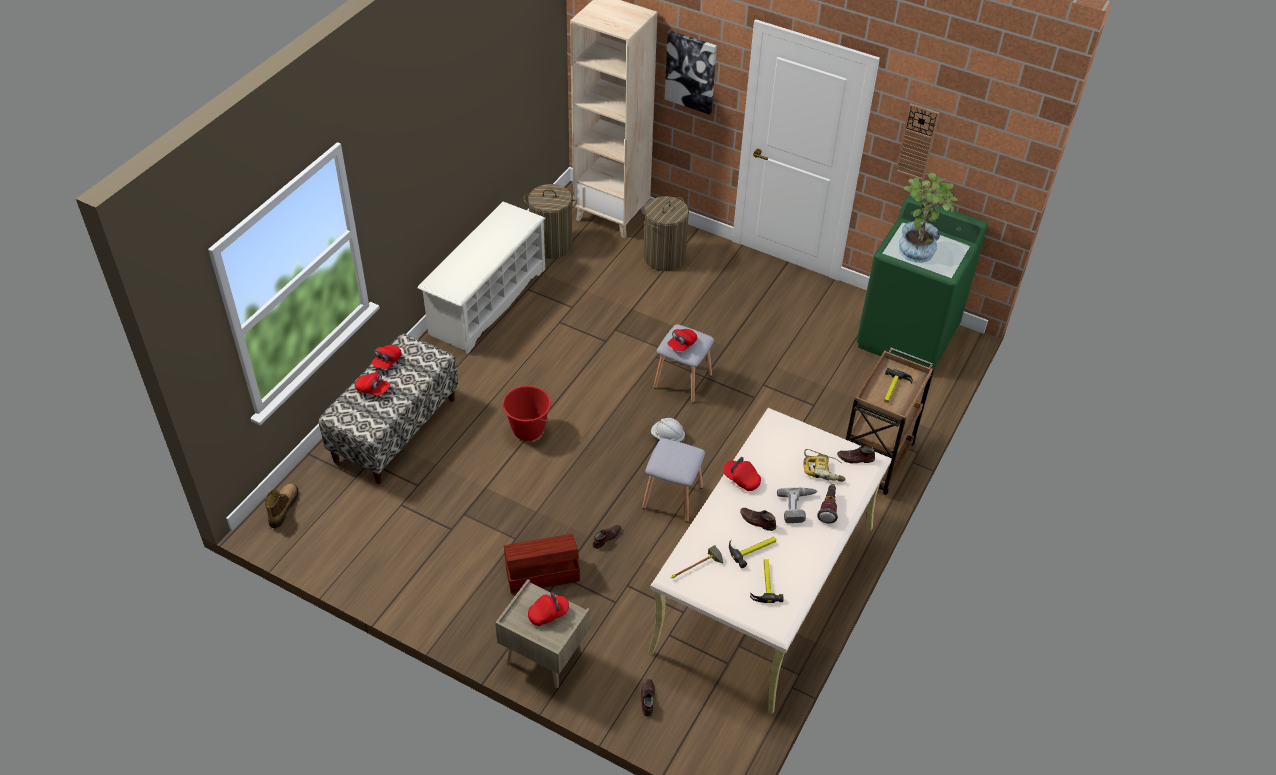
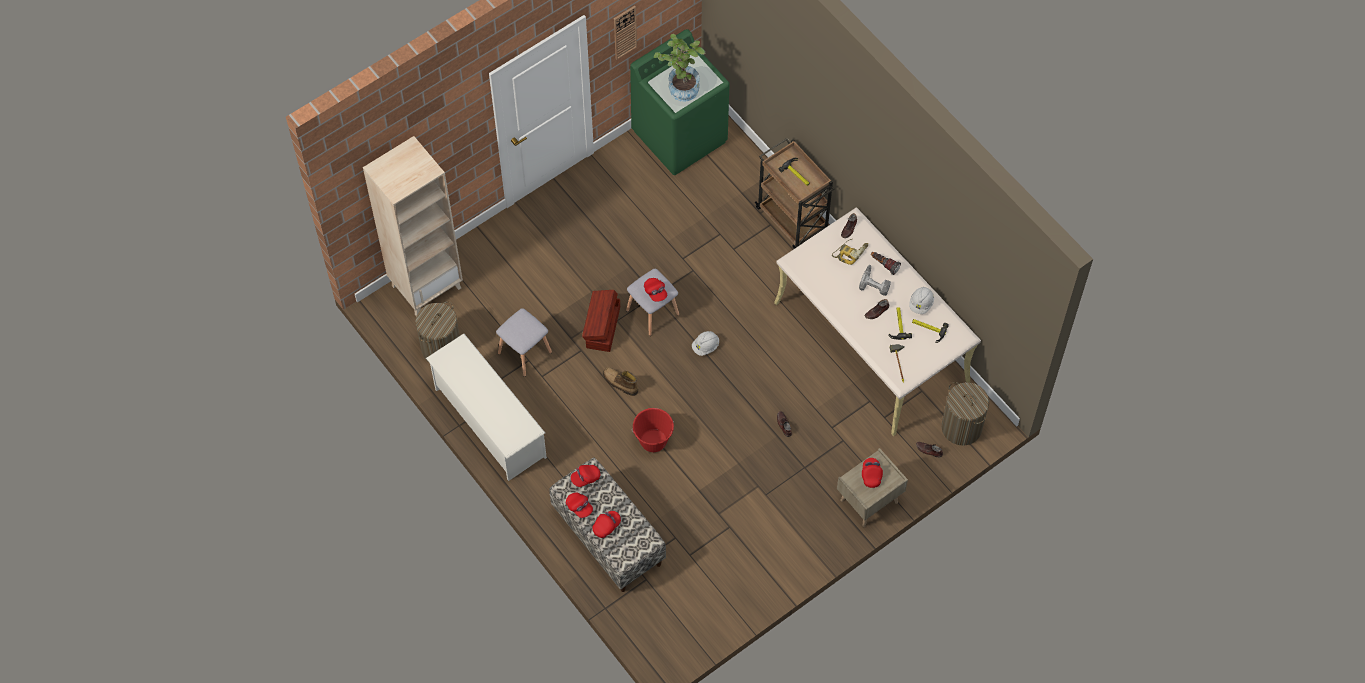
camera: 65 degrees left, 15 degrees up
(283, 508) = (655, 640): boot -> boot (620, 383)
(541, 573) = (797, 479): brown storage box -> brown storage box (602, 327)
(664, 257) = (502, 267): laundry basket -> laundry basket (961, 427)
(672, 496) = (765, 366): grey stool -> grey stool (524, 352)
(691, 71) = (448, 144): picture -> none
(741, 479) = (837, 306): red cap -> red cap (585, 478)
(797, 563) = (921, 304): none -> white hard hat

